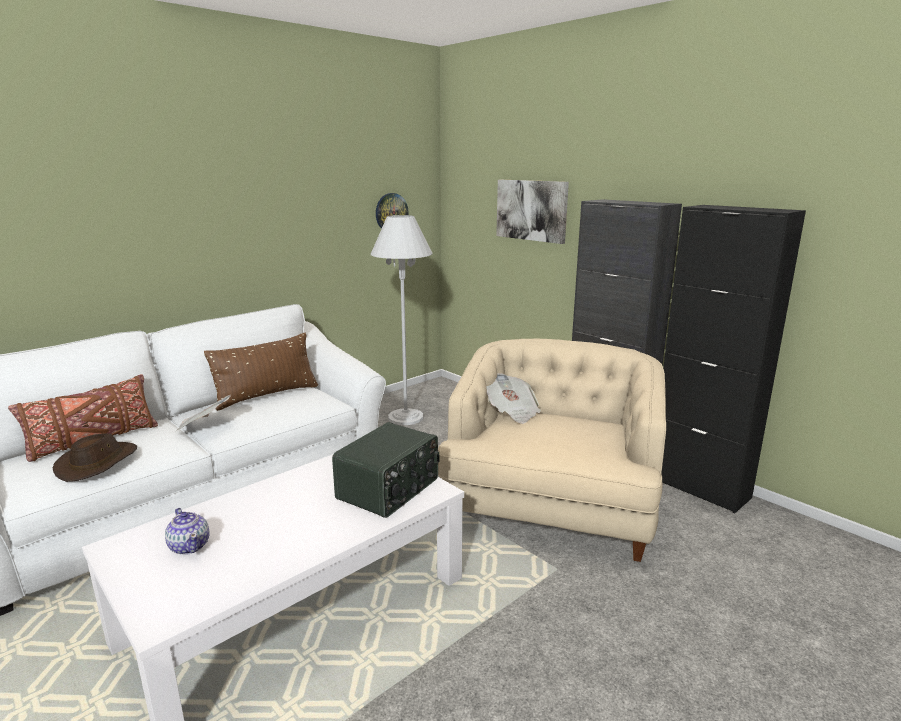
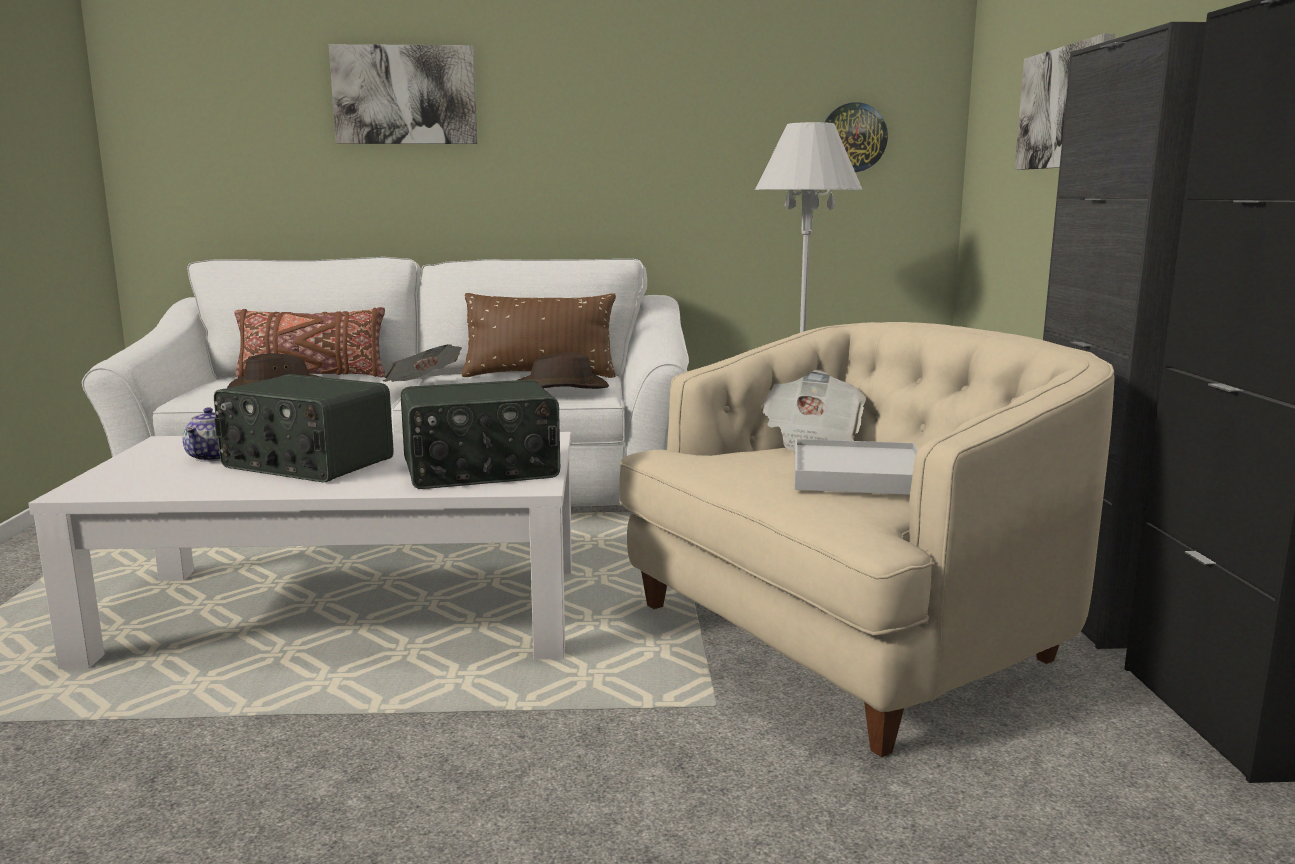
camera: 40 degrees right, 5 degrees down
(100, 201) = (405, 95): none -> picture
(273, 525) = (306, 464): none -> radio
(306, 405) = (561, 388): none -> brown hat
(574, 432) = (856, 474): none -> white tray

